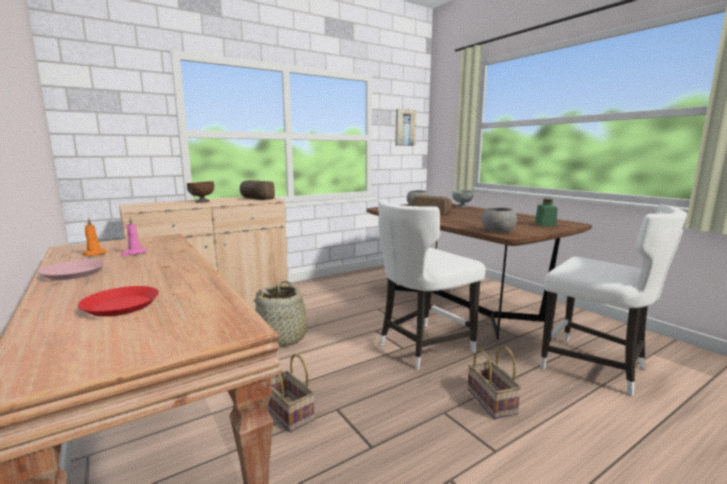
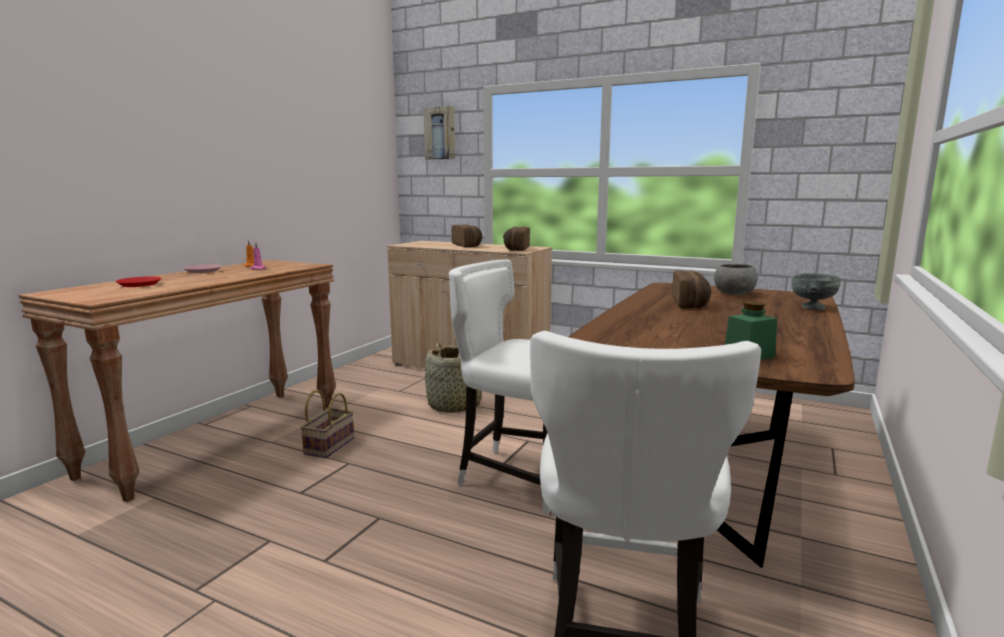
camera: 60 degrees right, 0 degrees up
(201, 201) = (468, 245): brown bowl -> bread
(404, 127) = (836, 148): picture -> picture (440, 133)
(493, 402) = (423, 546): basket -> none
(498, 232) = (605, 337): grey bowl -> none

